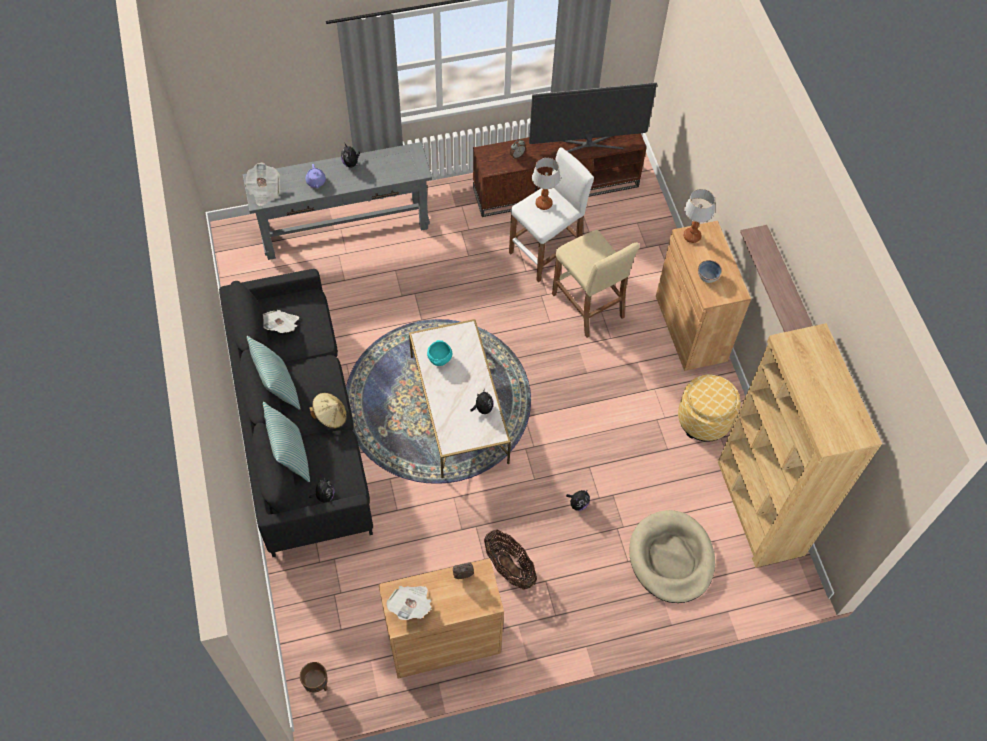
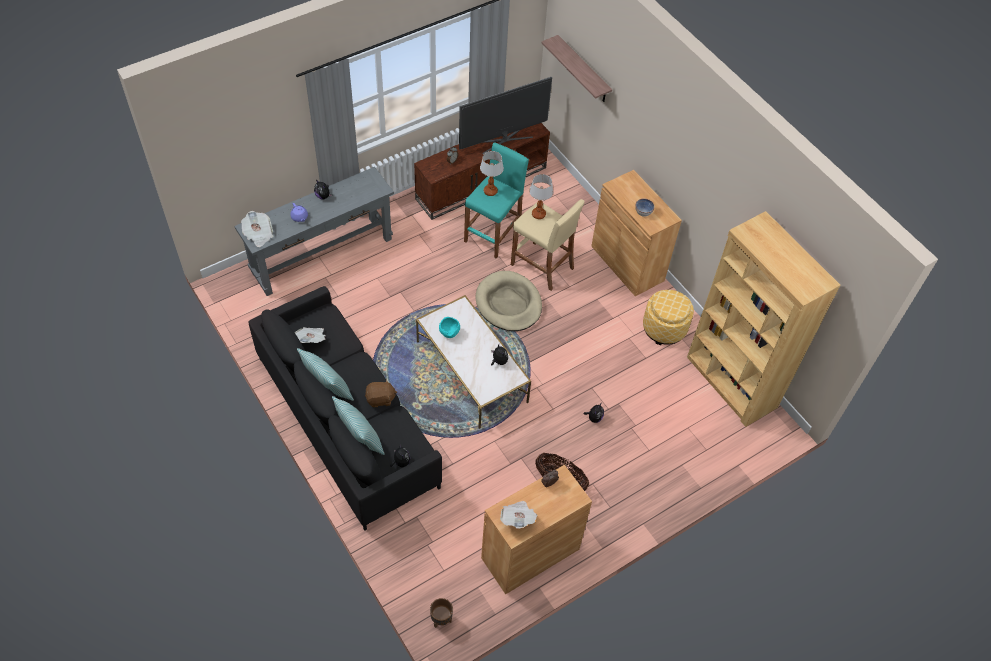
camera: 20 degrees left, 5 degrees down
(330, 416) = (380, 399): beige hat -> brown plush toy
(546, 252) = (494, 234): white stool -> turquoise stool
(671, 558) = (681, 438): beige dog bed -> beige dog bed (508, 303)
(692, 236) = (619, 185): table lamp -> table lamp (538, 214)
(786, 285) = (716, 196): shelf -> shelf (583, 70)

